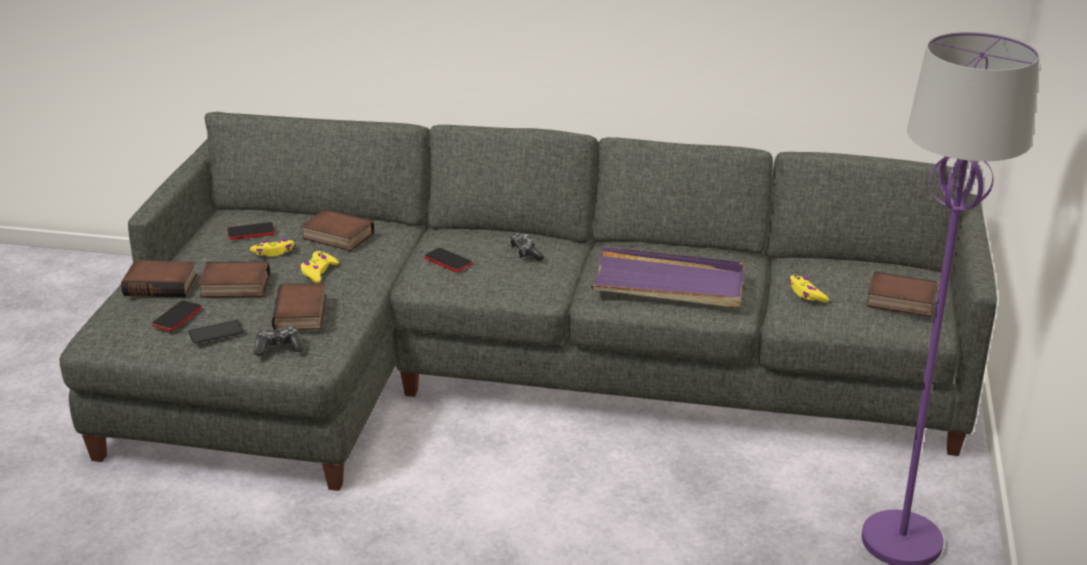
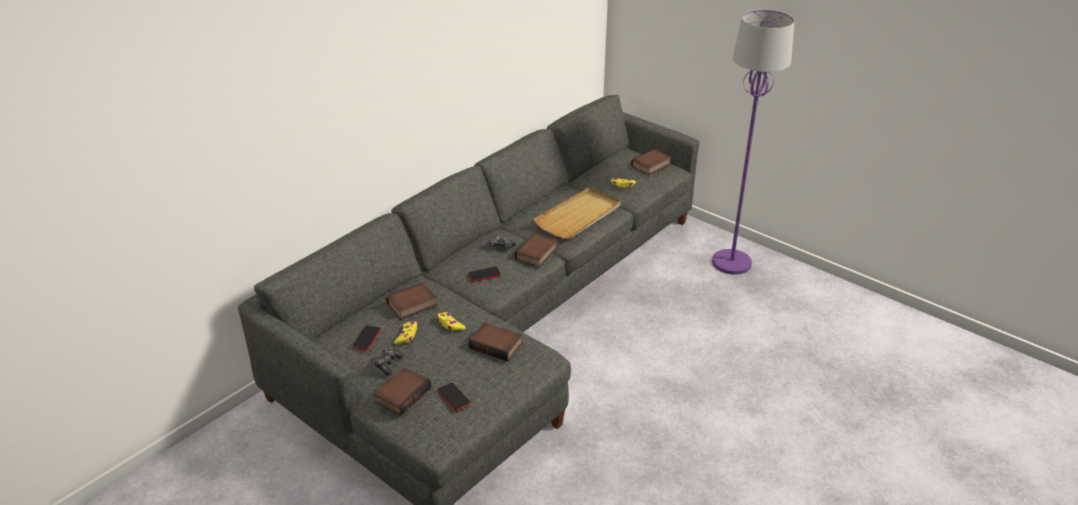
camera: 60 degrees left, 5 degrees up
(216, 332) = (487, 386): phone -> none
(234, 287) = (437, 363): book -> book (537, 254)
(278, 347) = (525, 365): game controller -> game controller (388, 364)
(668, 284) = (579, 216): purple tray -> beige tray

